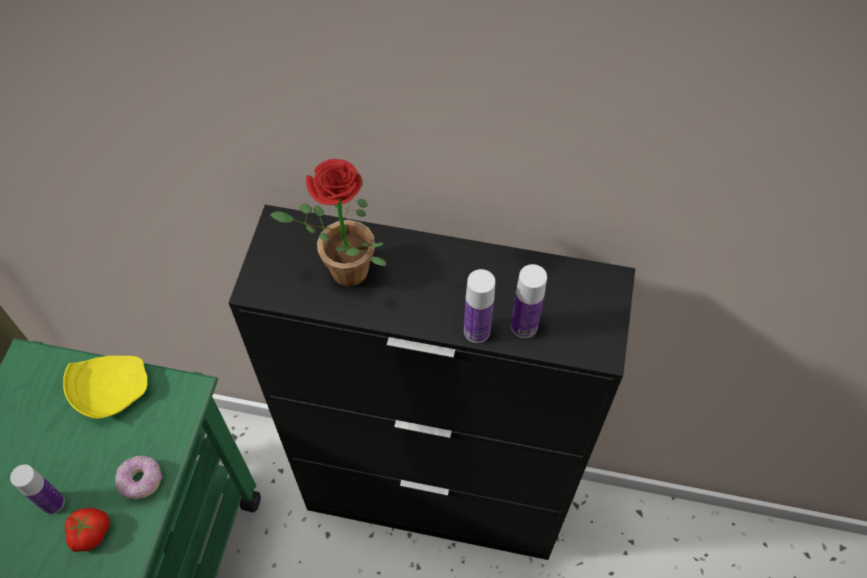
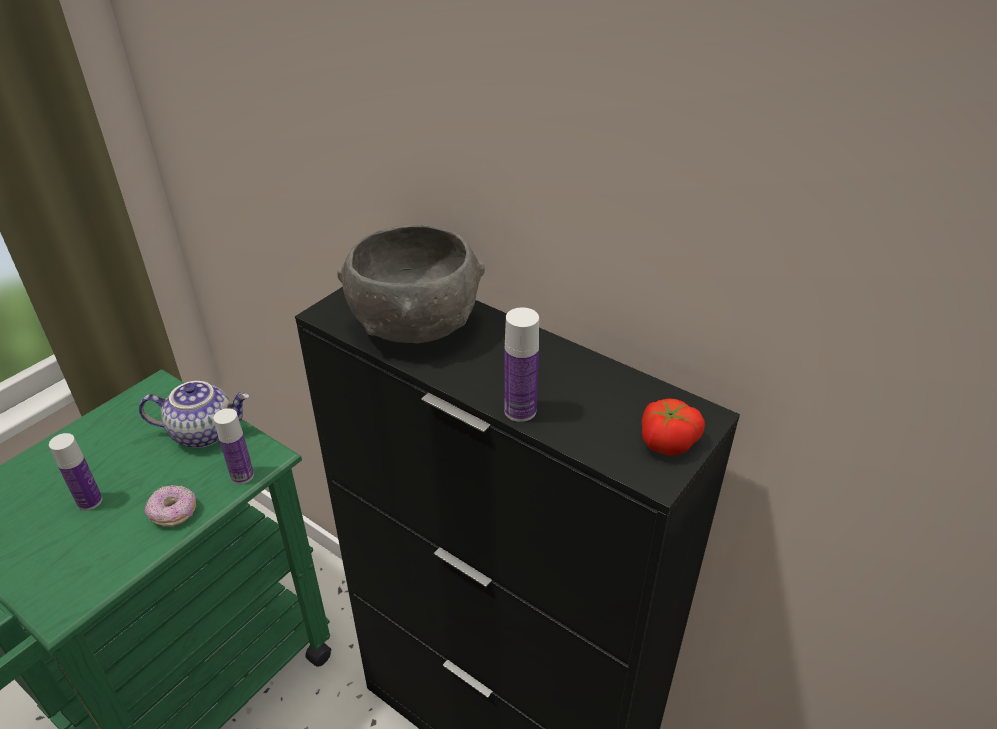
camera: 25 degrees right, 20 degrees down
(89, 532) = (99, 538): tomato -> tomato (666, 440)
(110, 390) = (204, 432): yellow plate -> teapot
(341, 274) = (415, 325): potted plant -> grey bowl
(524, 326) = (575, 423): bottle -> bottle (242, 475)

